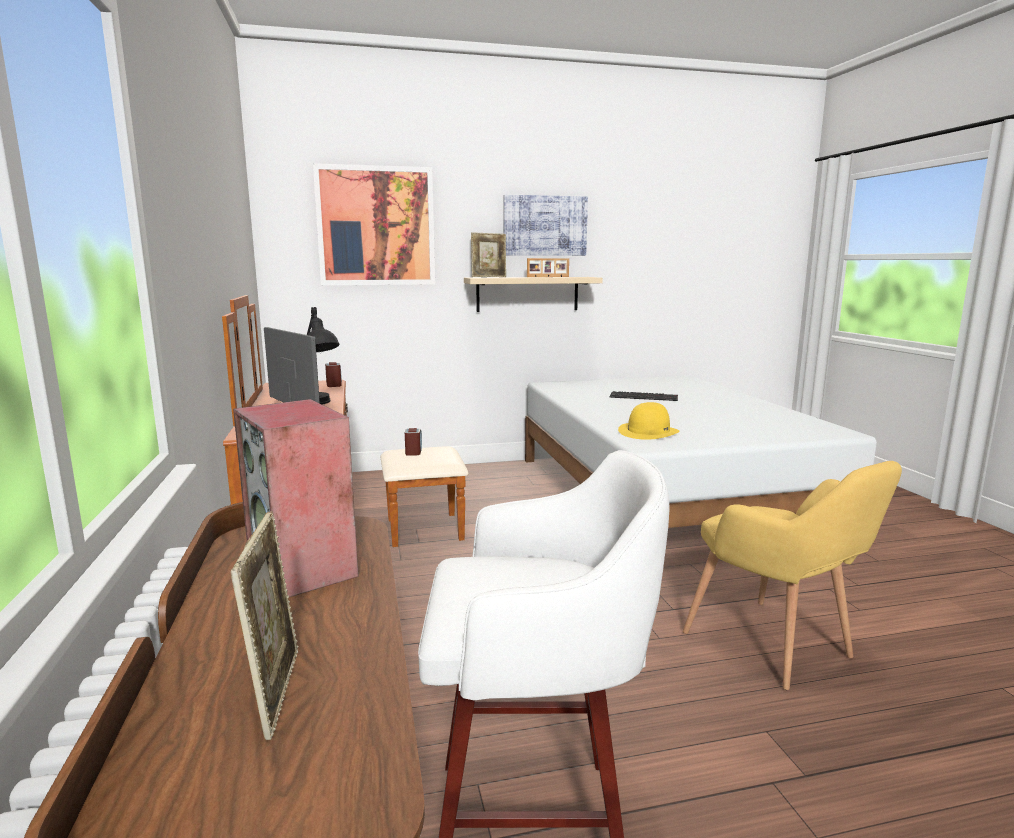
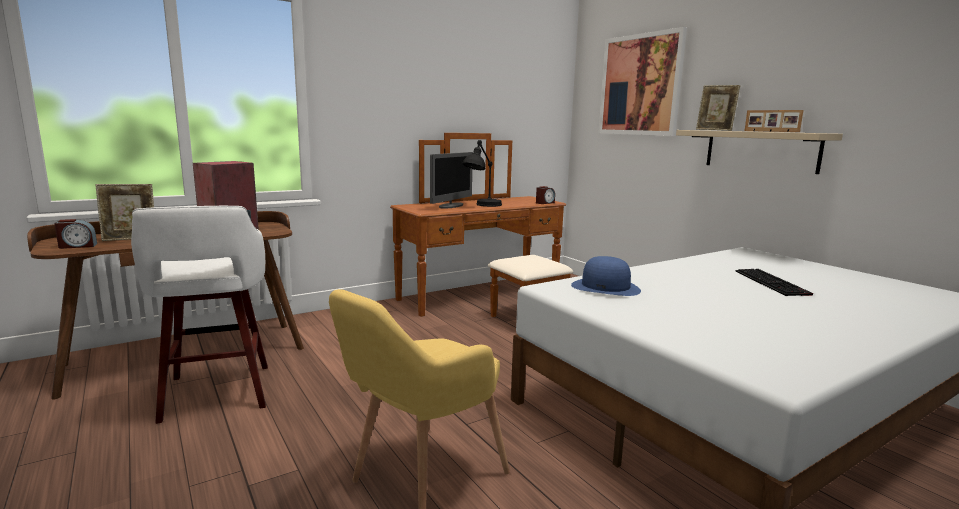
camera: 70 degrees right, 0 degrees up
(413, 451) = (532, 258): alarm clock -> alarm clock (77, 246)
(545, 226) = (792, 73): picture -> none
(648, 431) = (605, 287): yellow hat -> blue hat

